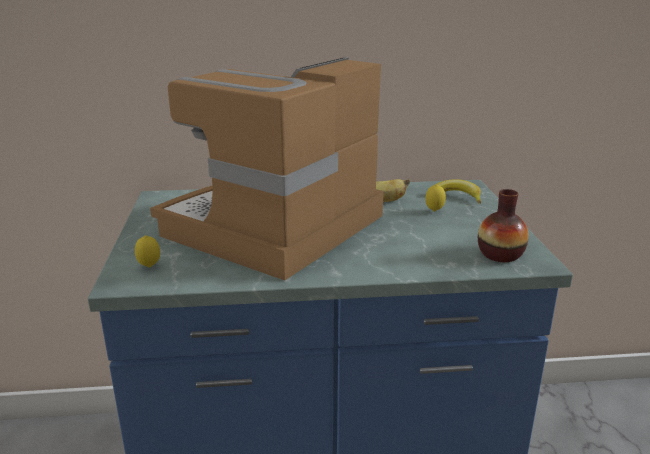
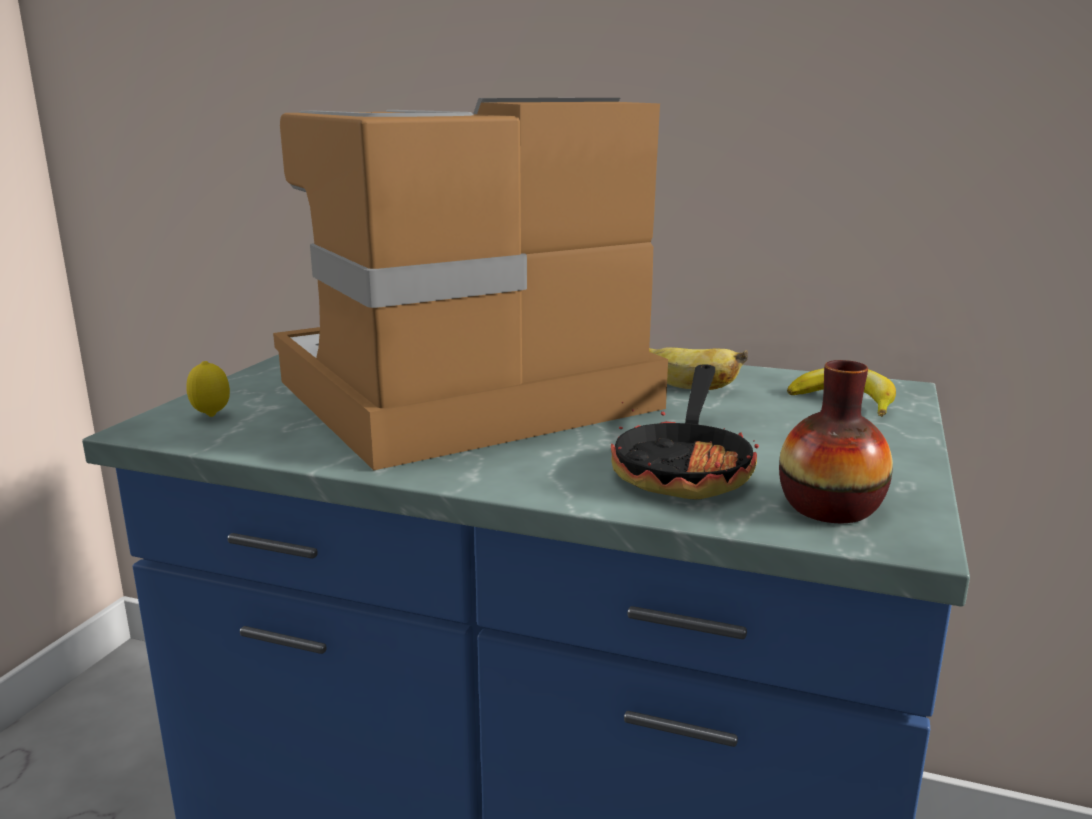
camera: 25 degrees right, 5 degrees down
(425, 247) = (686, 467): none -> frying pan
(434, 211) = (775, 416): lemon -> none

